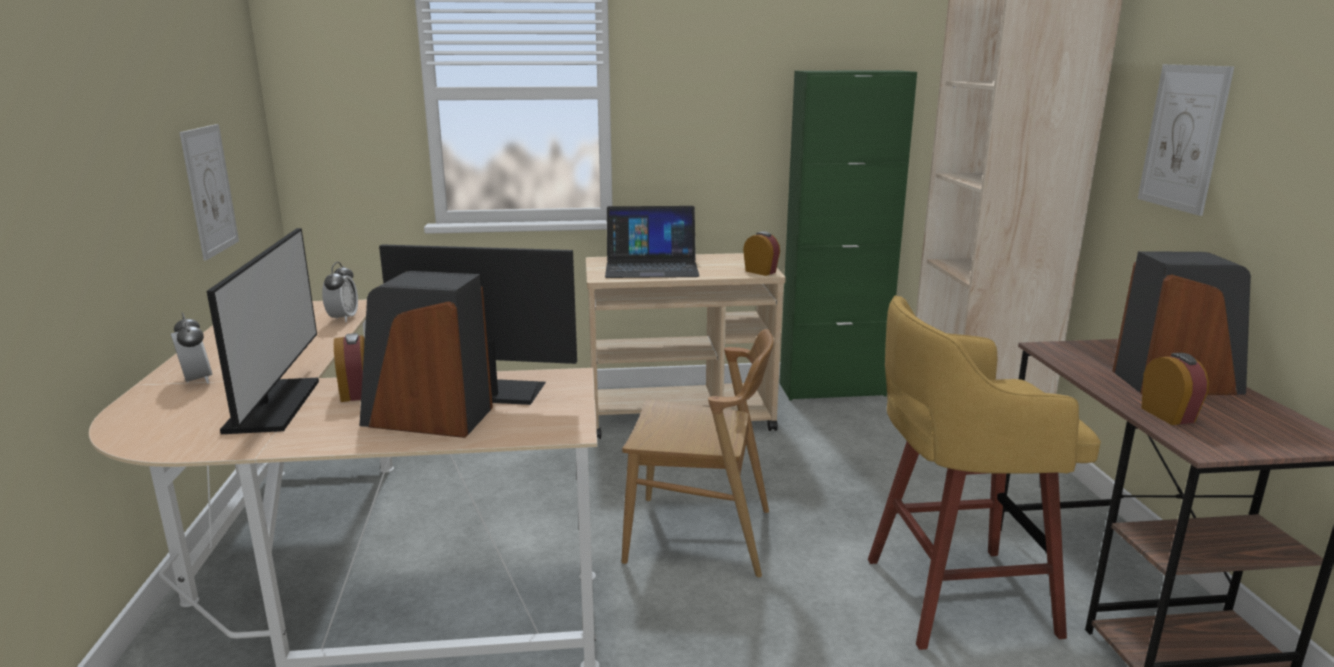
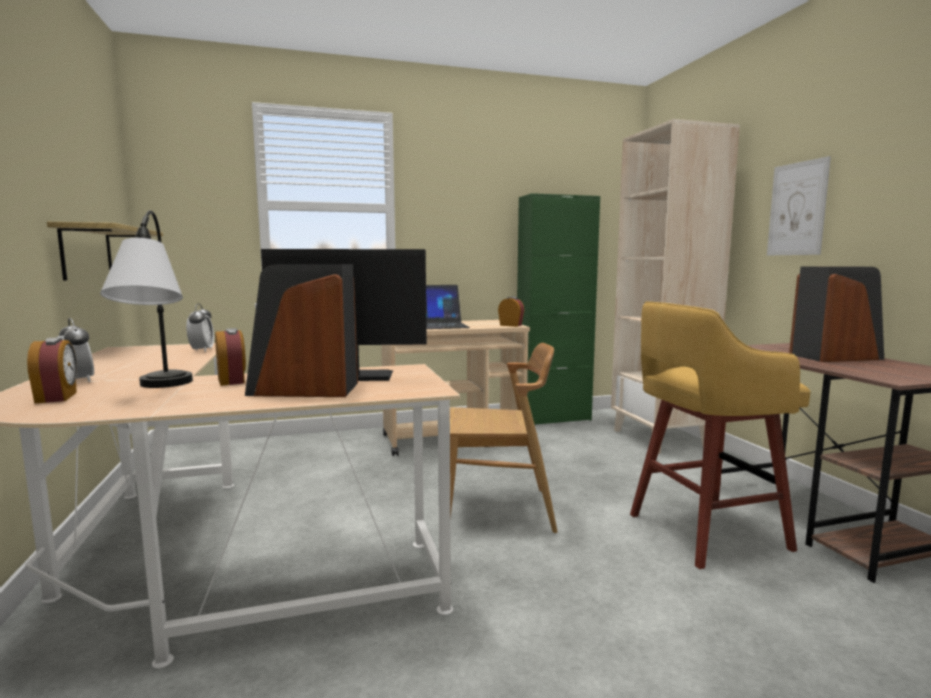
camera: 10 degrees left, 10 degrees down
(210, 190) = (87, 253): picture -> shelf
(273, 406) = (157, 390): monitor -> table lamp
(1168, 415) = (851, 368): alarm clock -> alarm clock (57, 397)

